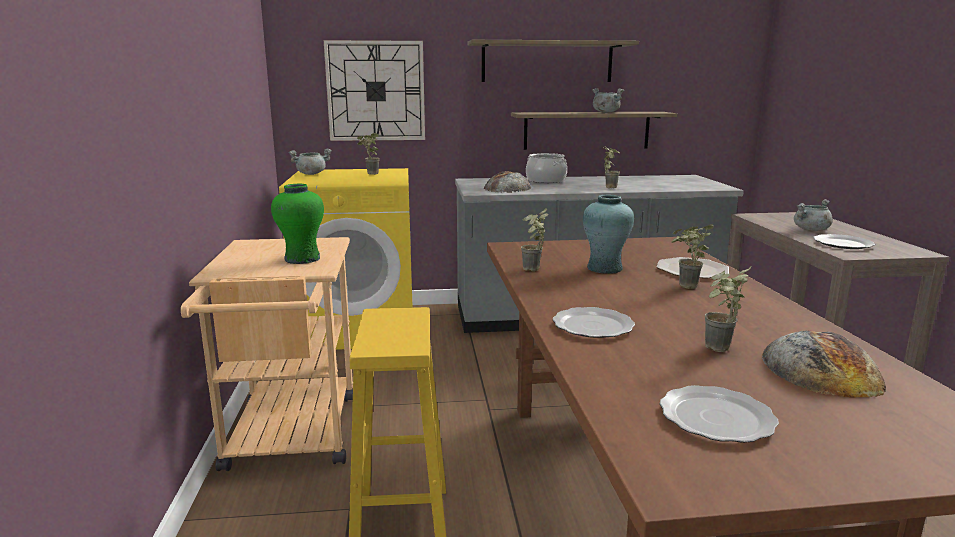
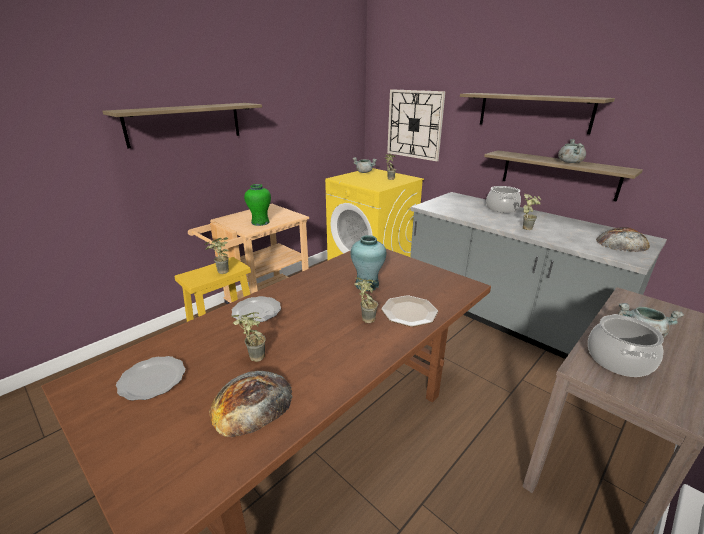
camera: 50 degrees right, 10 degrees up
(143, 67) = (185, 124): none -> shelf
(507, 188) = (453, 208): bread -> bread (622, 243)
(533, 270) = (332, 269): potted plant -> potted plant (221, 273)
(842, 244) = (618, 360): plate -> cooking pot

